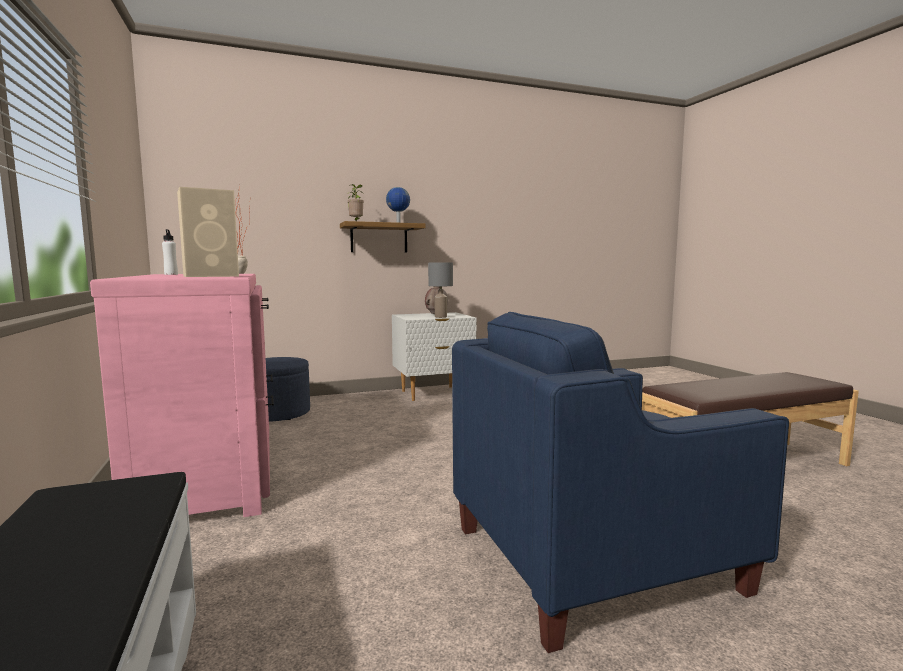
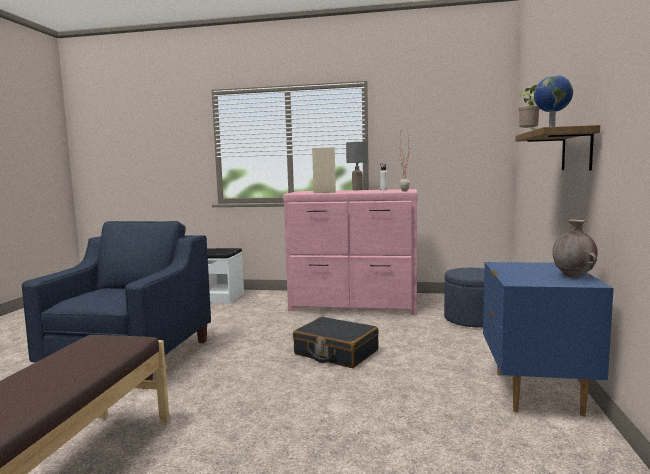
camera: 120 degrees right, 0 degrees up
(422, 446) = (336, 353): none -> black suitcase
(433, 393) = (535, 393): white nightstand -> blue nightstand
(441, 317) = (512, 273): grey table lamp -> grey table lamp (357, 190)

